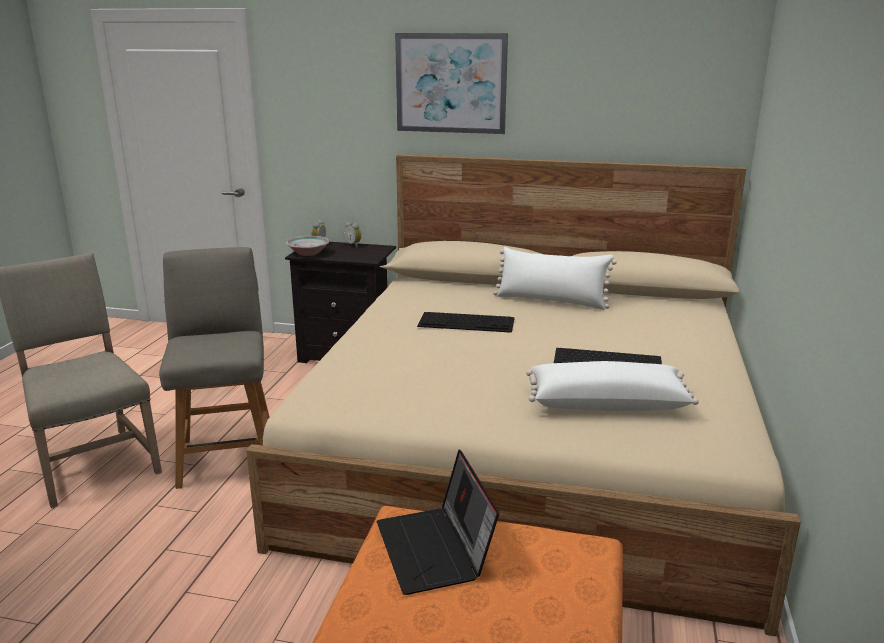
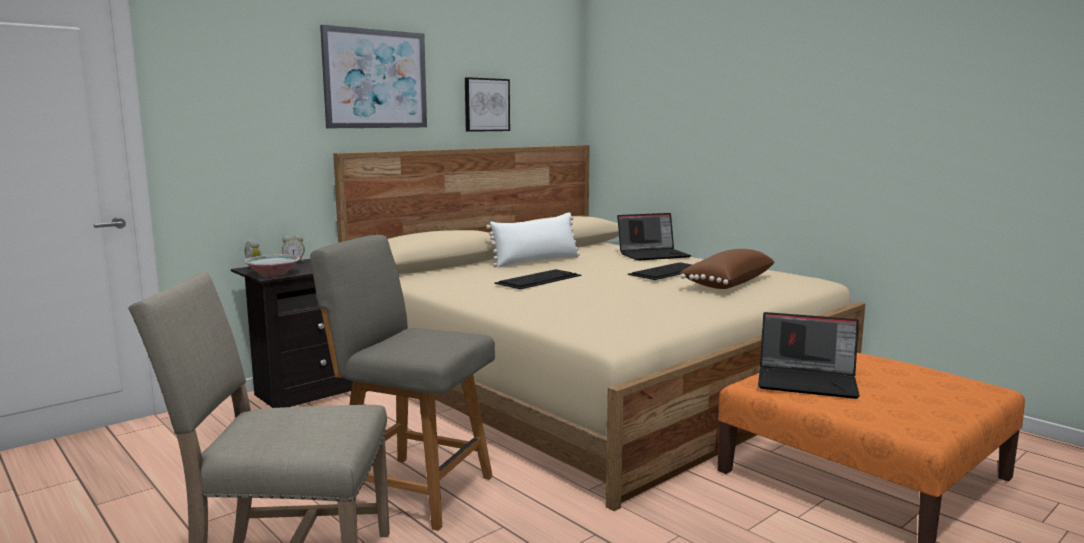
camera: 55 degrees left, 10 degrees down
(589, 110) = (486, 105): none -> picture
(607, 403) = (726, 283): white pillow -> brown pillow
(688, 335) = (653, 255): none -> laptop

